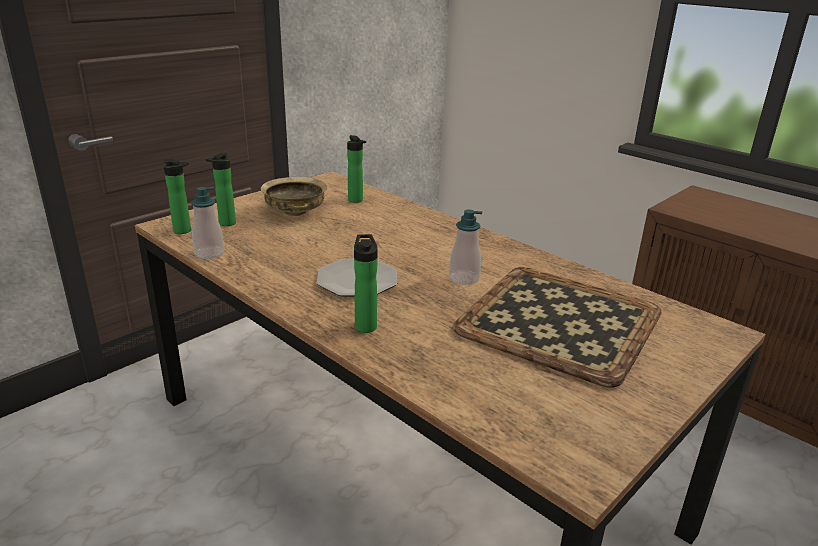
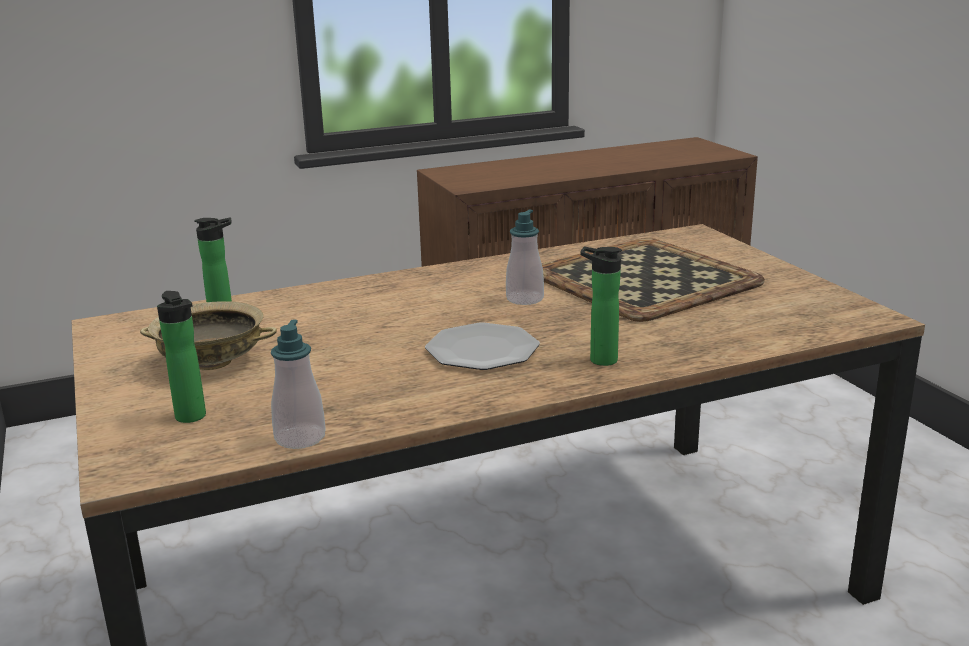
camera: 65 degrees left, 5 degrees down
(185, 231) = (180, 454): bottle -> none

